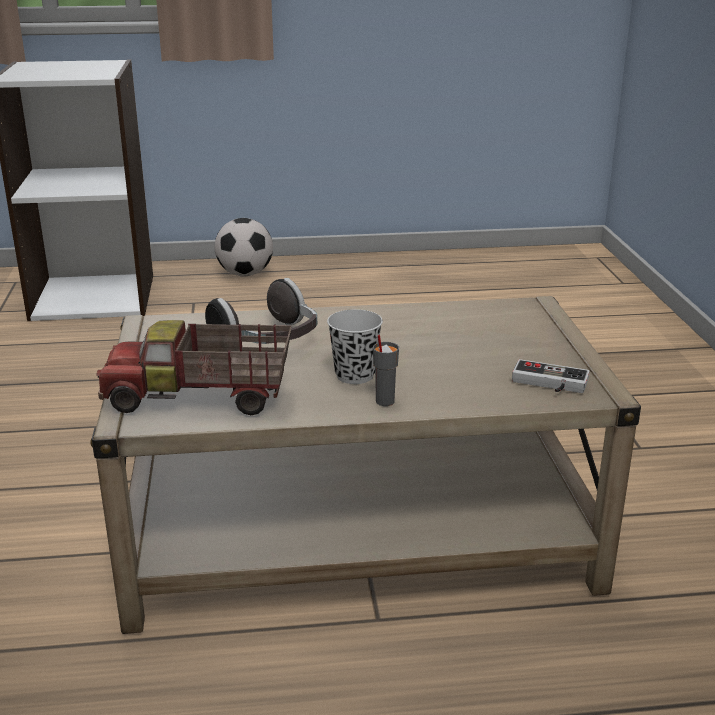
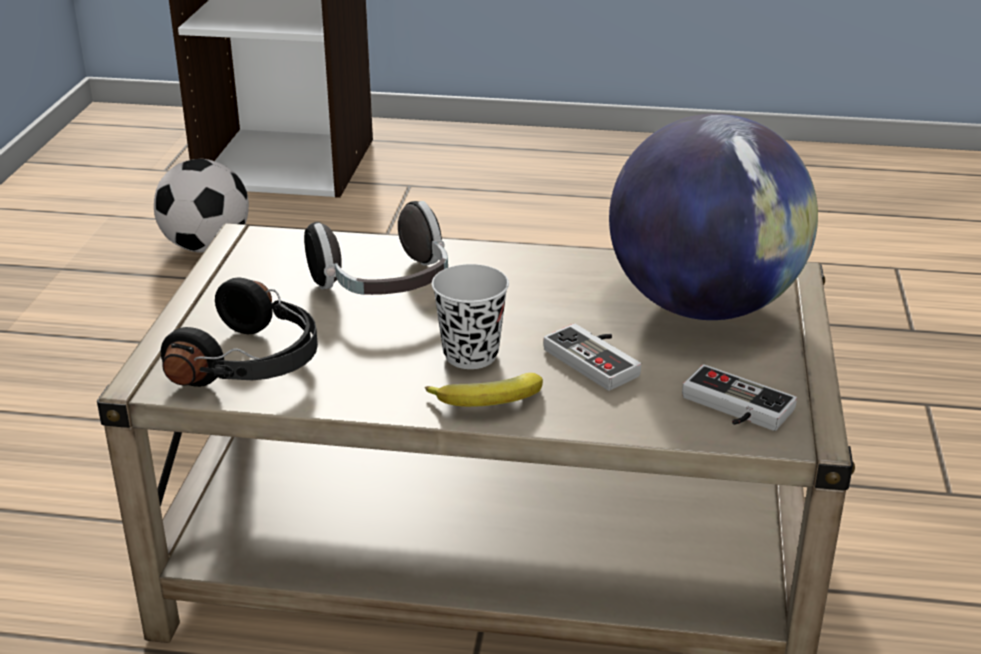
camera: 15 degrees right, 5 degrees up
(199, 399) = (252, 362): toy truck -> black headphones
(245, 274) = (494, 150): football -> football (207, 247)
(384, 401) = (488, 402): grey cup -> banana
(443, 367) = (598, 359): none -> game controller
(493, 328) = (703, 306): none -> globe

